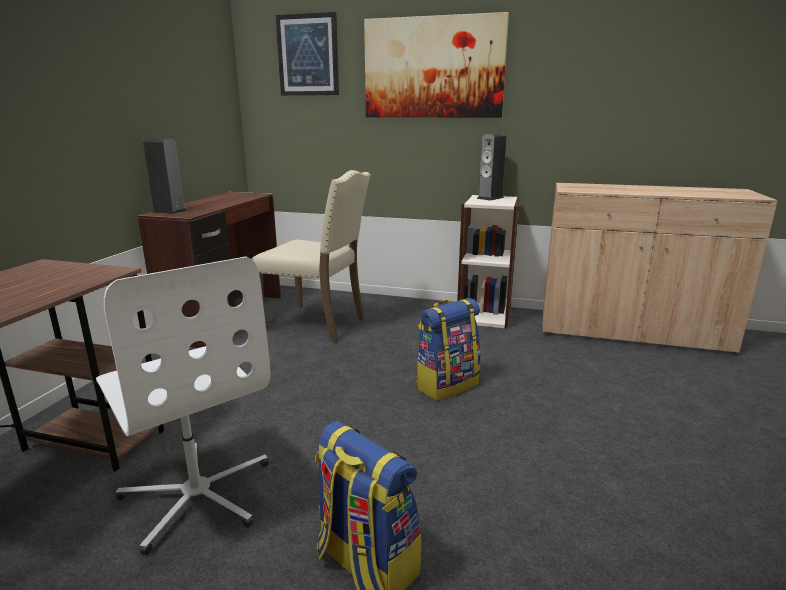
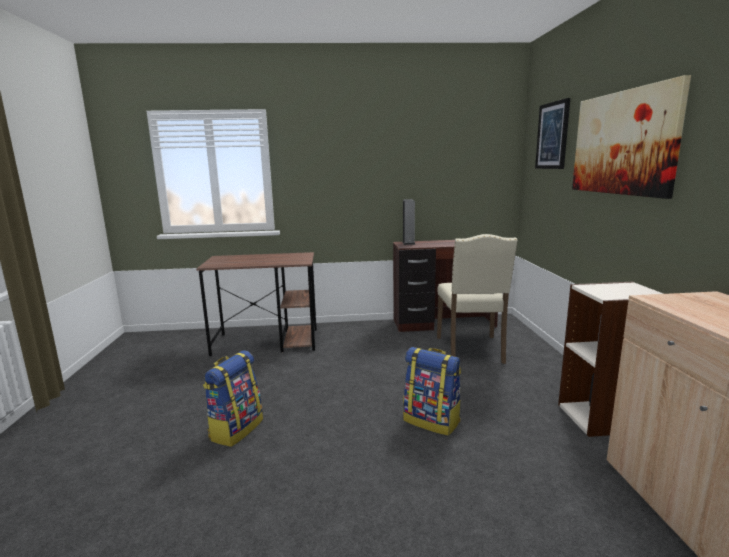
camera: 70 degrees right, 5 degrees down
(198, 494) = (272, 374): white office chair -> none
(490, 198) = (629, 289): speaker -> none

